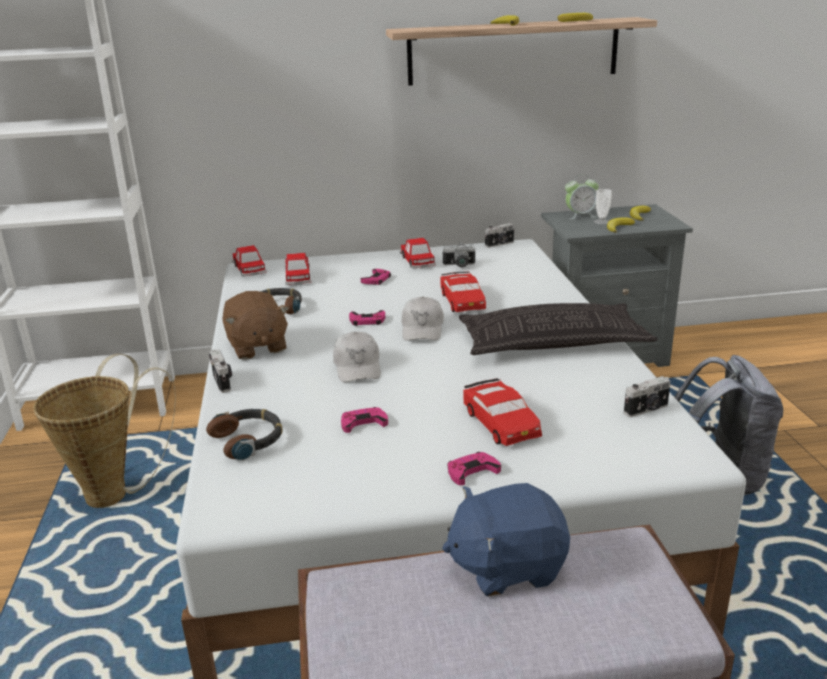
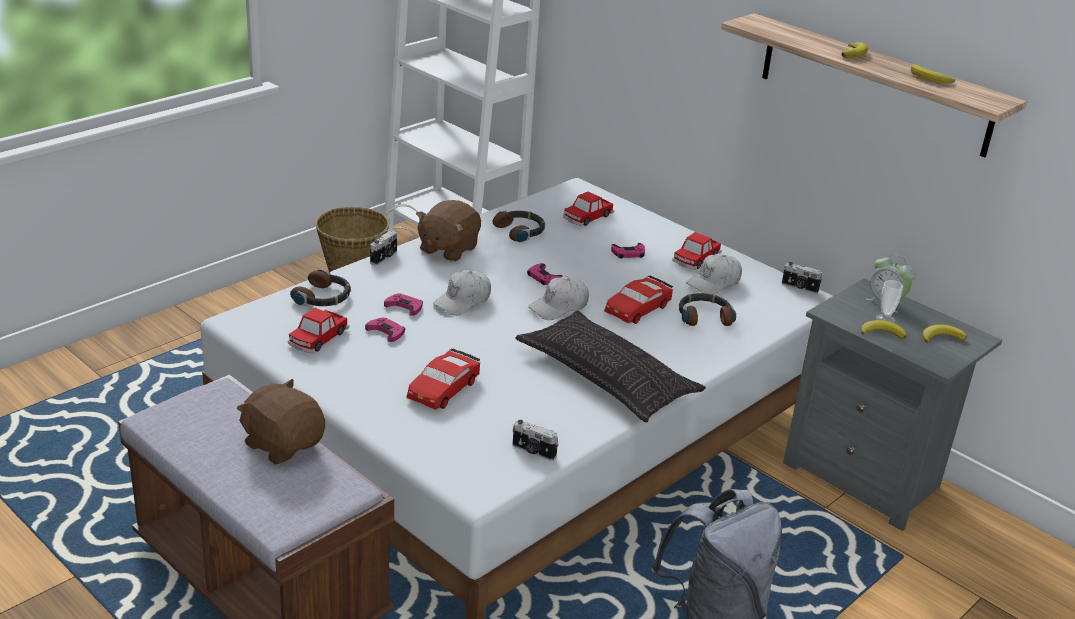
camera: 50 degrees right, 5 degrees up
(249, 269) = (575, 190): toy car -> toy car (318, 338)
(459, 266) = (714, 282): camera -> white cap
(472, 471) = (366, 395): pink game controller -> pink game controller (404, 307)
(502, 282) = (704, 316): none -> headphones
(507, 566) = (283, 444): blue plush toy -> brown plush toy

